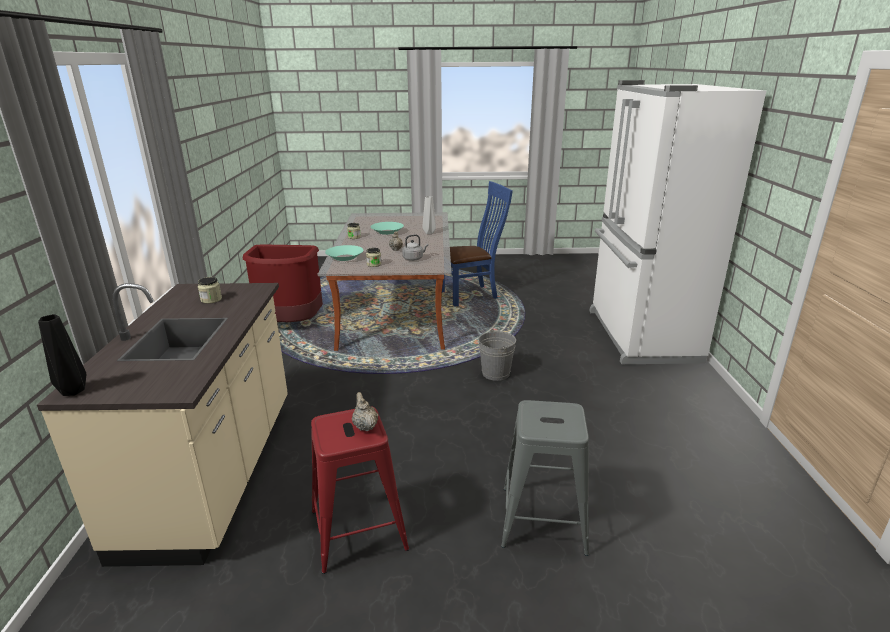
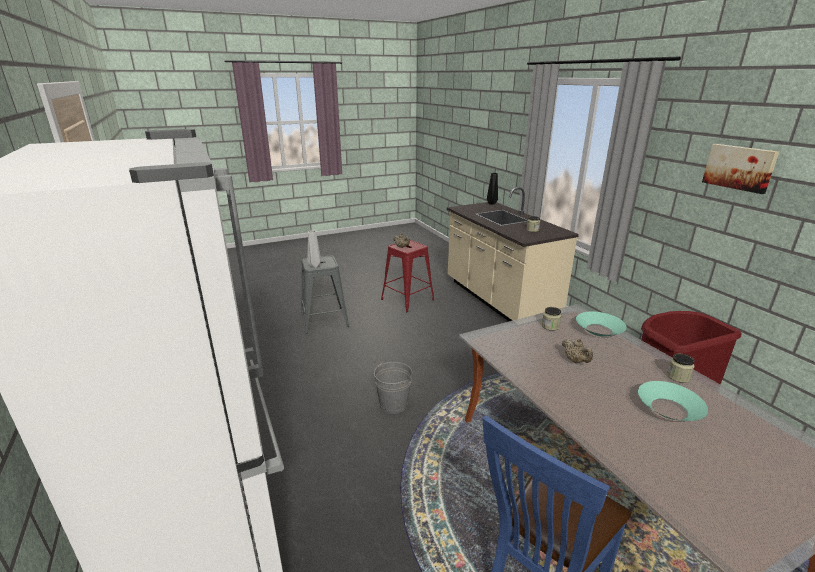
camera: 155 degrees right, 0 degrees up
(197, 133) = (739, 167): none -> picture
(414, 258) = (525, 346): grey kettle -> none
(430, 233) = (602, 426): grey vase -> grey vase (314, 266)

